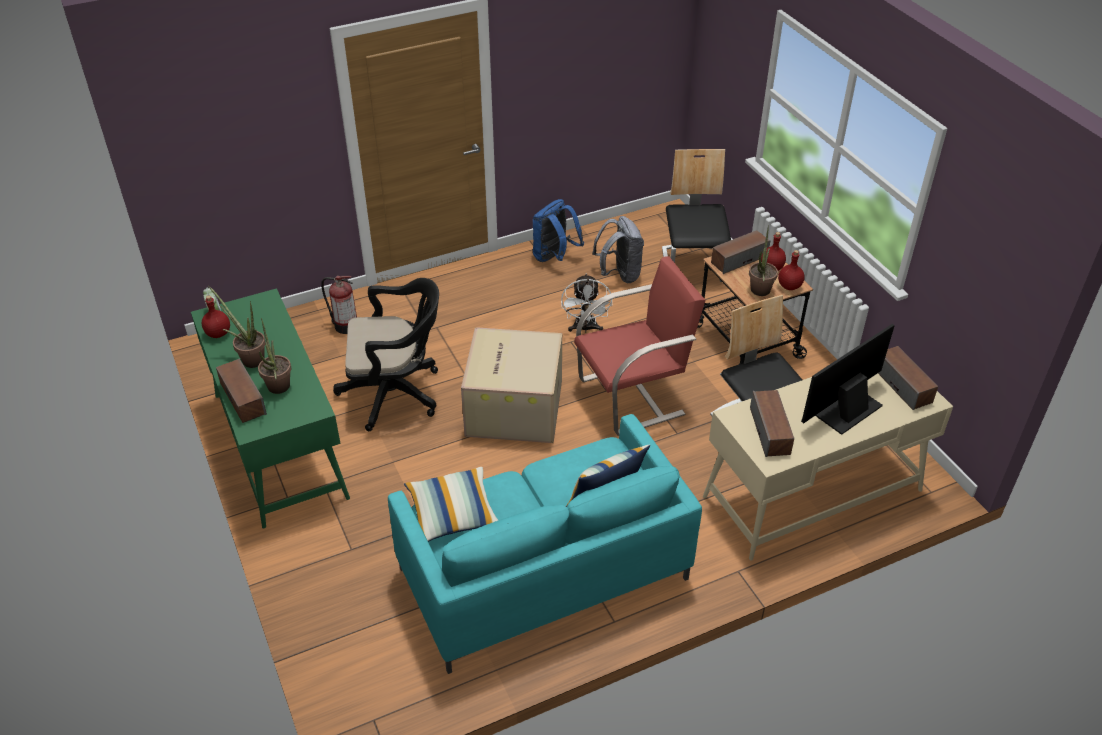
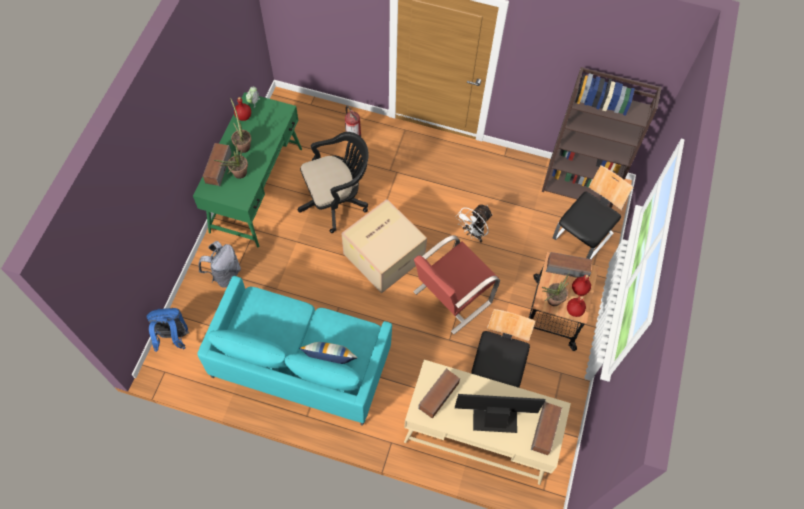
camera: 40 degrees right, 20 degrees up
(396, 393) = (336, 200): black office chair -> black office chair turned 60 degrees counterclockwise
(452, 514) = (258, 307): pillow -> none
(554, 257) = (508, 170): blue backpack -> blue backpack (173, 337)
(619, 274) = (532, 210): grey backpack -> grey backpack (224, 274)
(632, 396) = (451, 298): red armchair -> red armchair turned 120 degrees clockwise
(638, 228) = (580, 185): none -> brown bookcase

